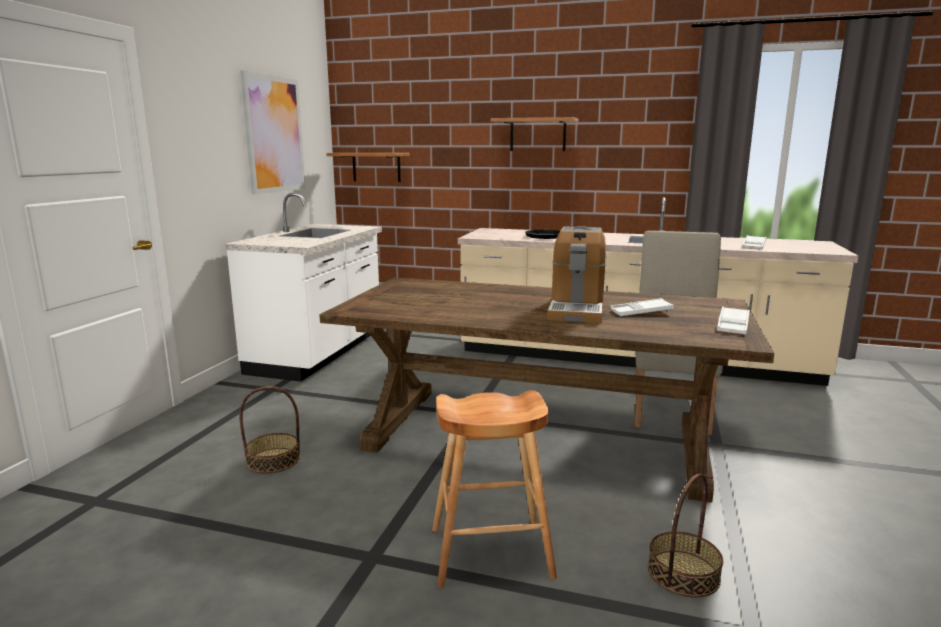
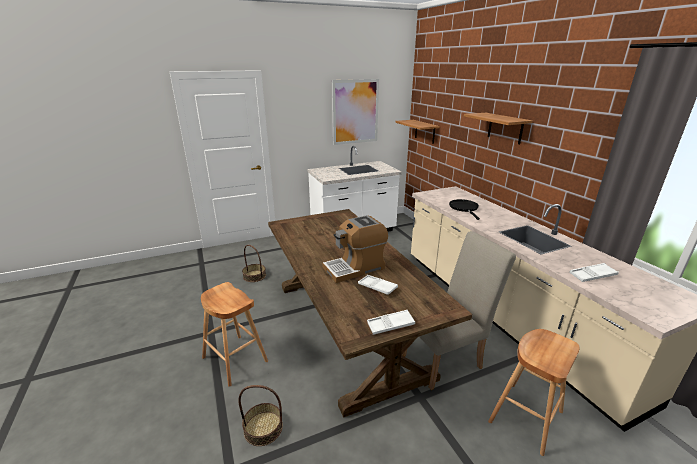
camera: 50 degrees right, 10 degrees up
(785, 411) = (525, 417): none -> brown stool

